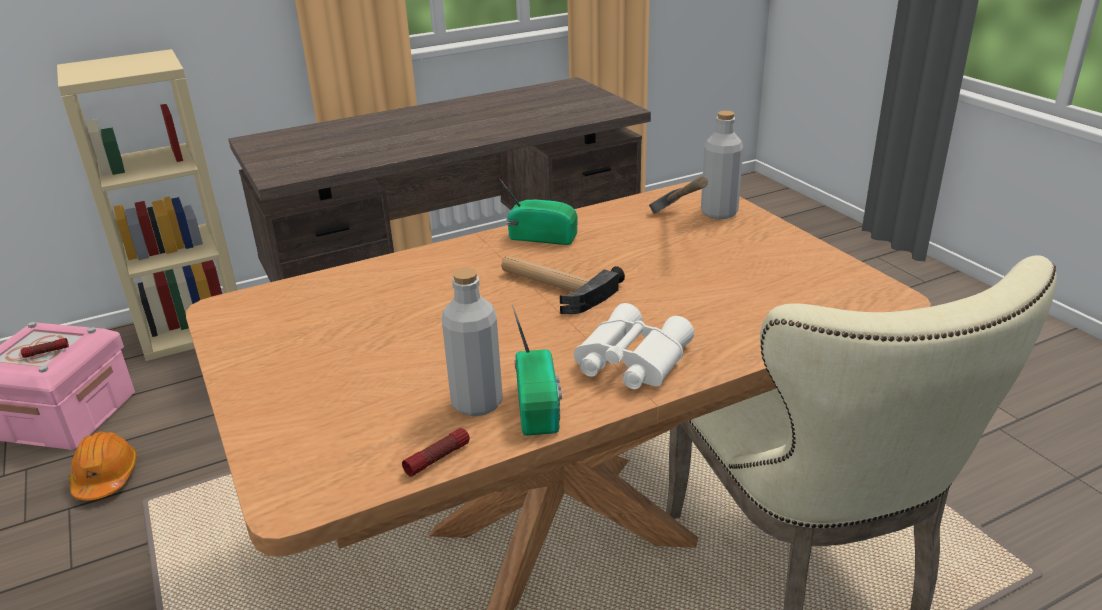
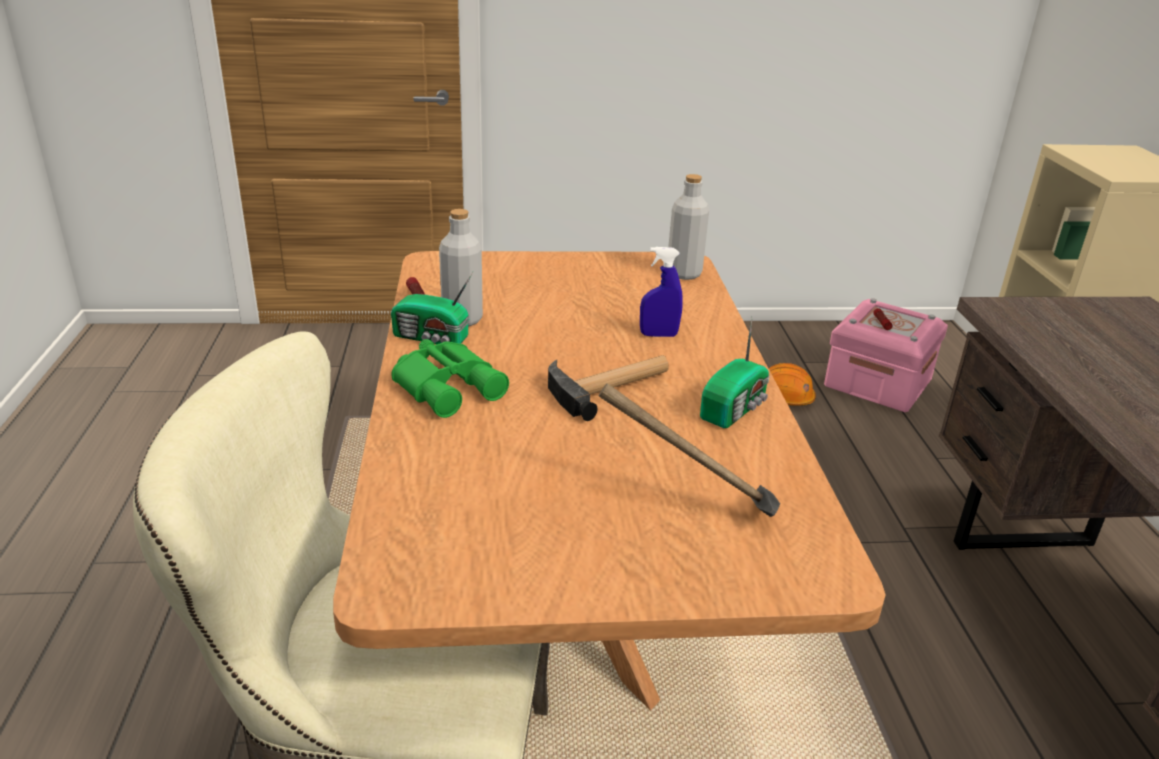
camera: 110 degrees right, 0 degrees up
(433, 287) = (658, 335): none -> blue spray bottle
(629, 360) = (449, 386): white binoculars -> green binoculars
(719, 213) = (734, 563): grey bottle -> grey bottle (684, 273)

